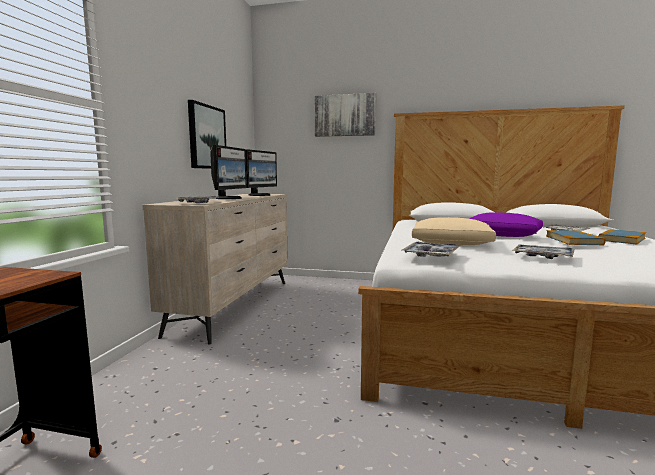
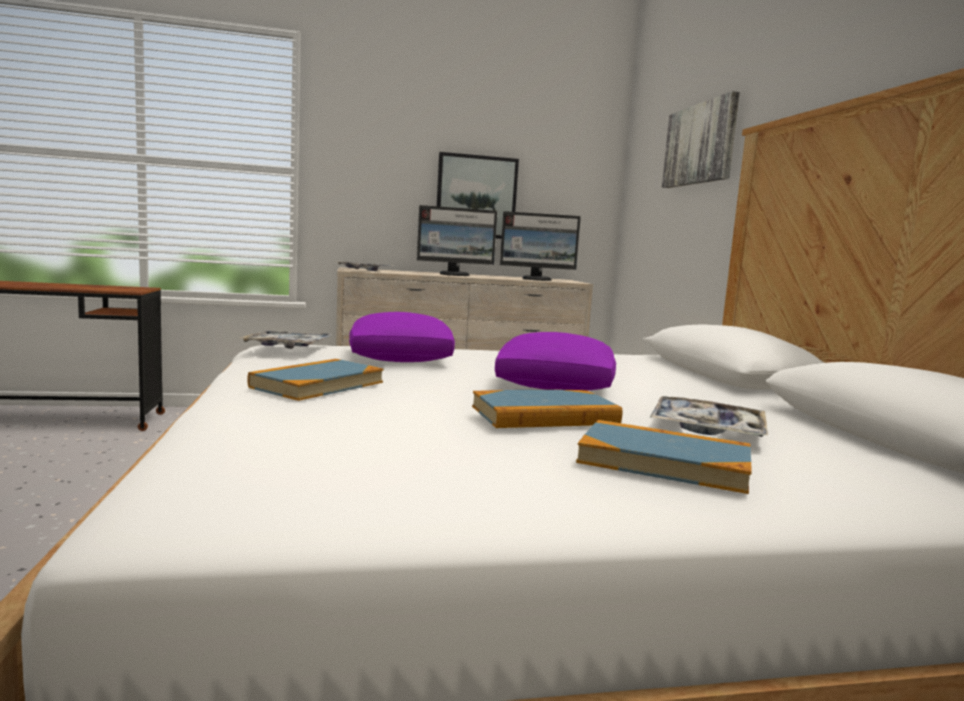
camera: 65 degrees right, 0 degrees up
(452, 243) = (401, 358): beige pillow -> purple pillow
(543, 257) = (318, 385): tray -> book

